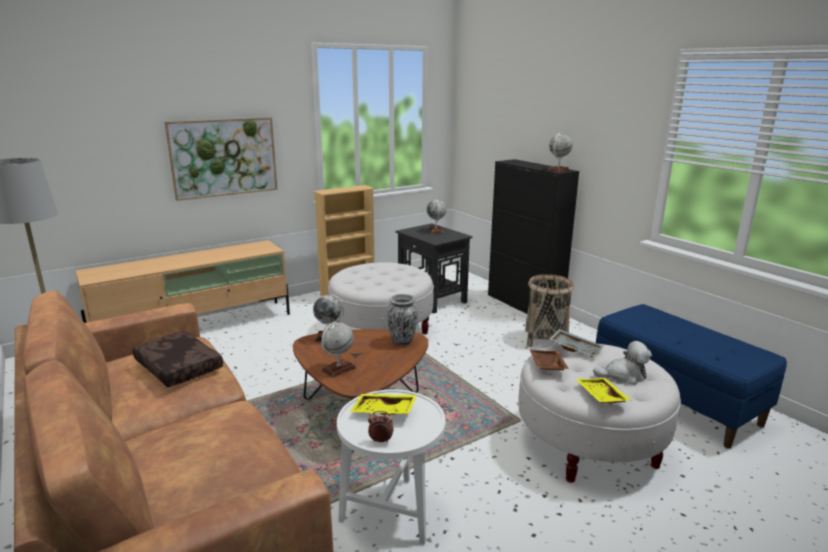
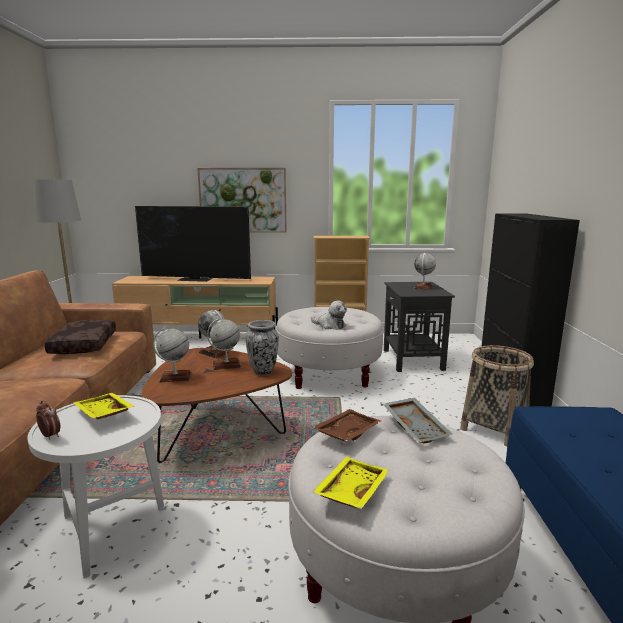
camera: 35 degrees right, 5 degrees down
(183, 259) = (195, 279): none -> television
(558, 170) = (549, 218): globe -> globe (226, 365)
(623, 376) = (430, 480): plush toy -> plush toy (330, 325)

